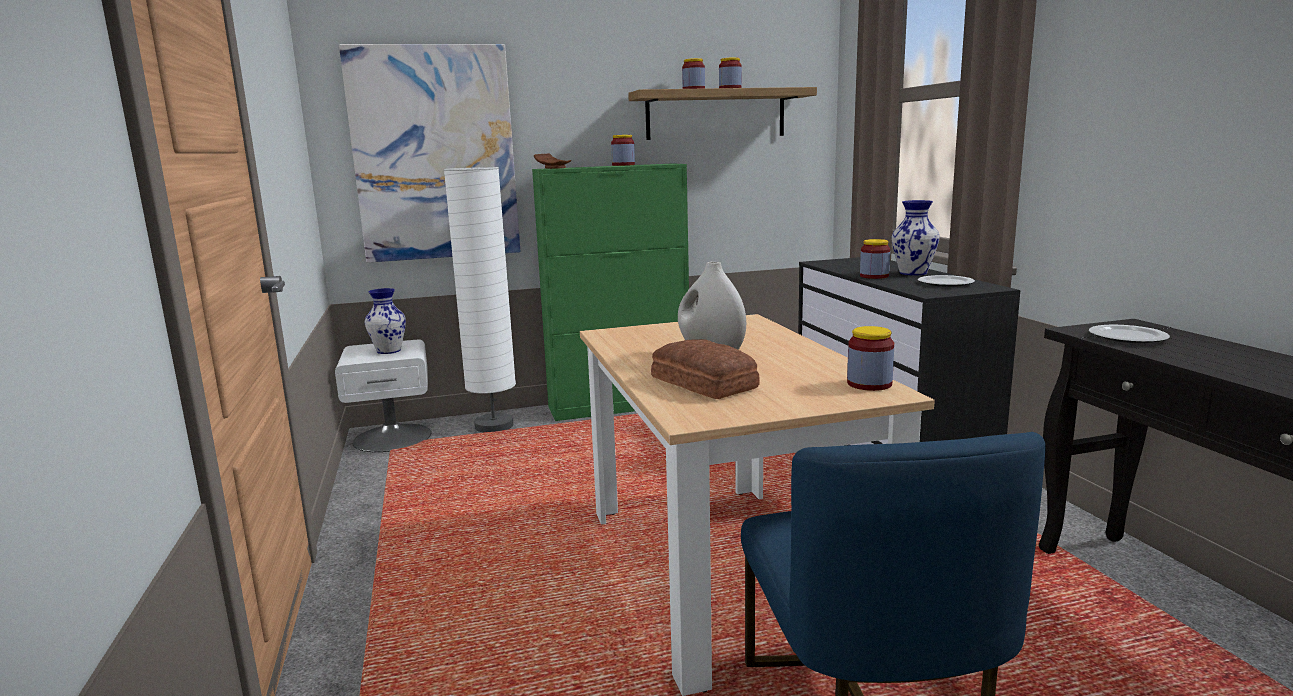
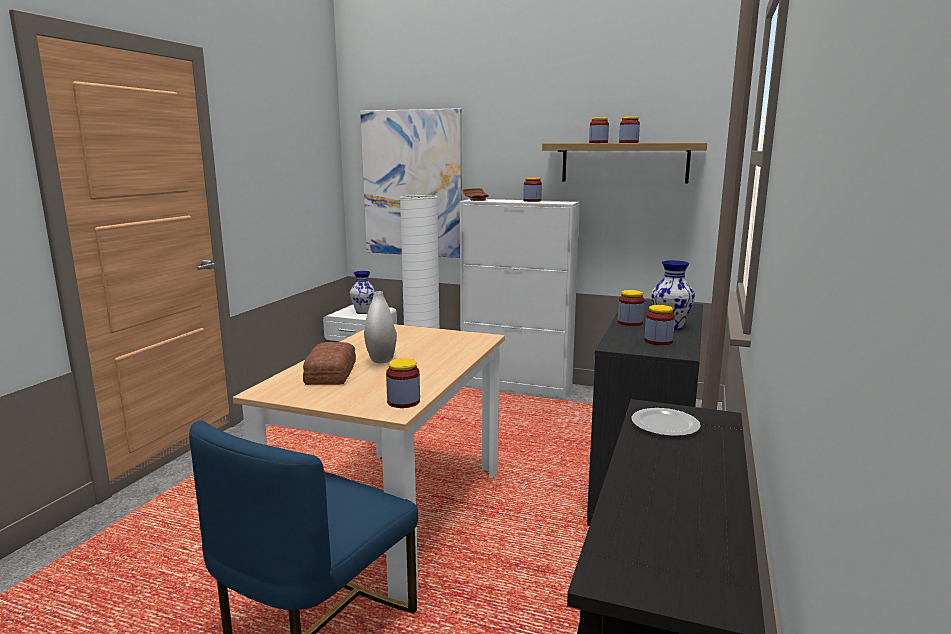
camera: 35 degrees right, 0 degrees up
(620, 405) = (516, 385): green cabinet -> white cabinet
(944, 283) = (658, 341): plate -> jar

